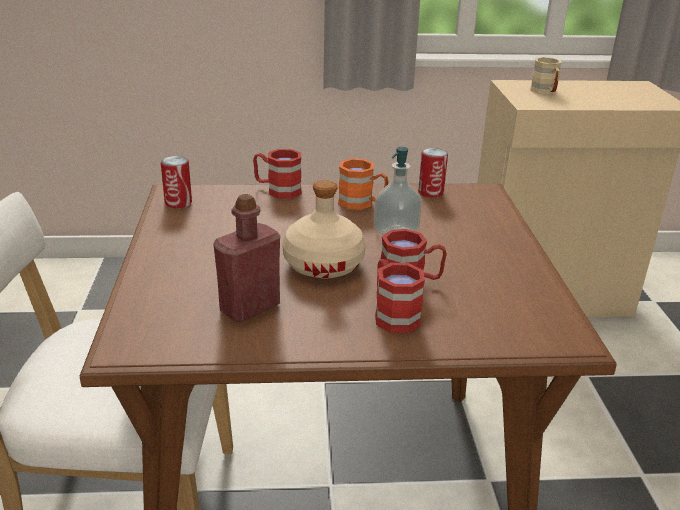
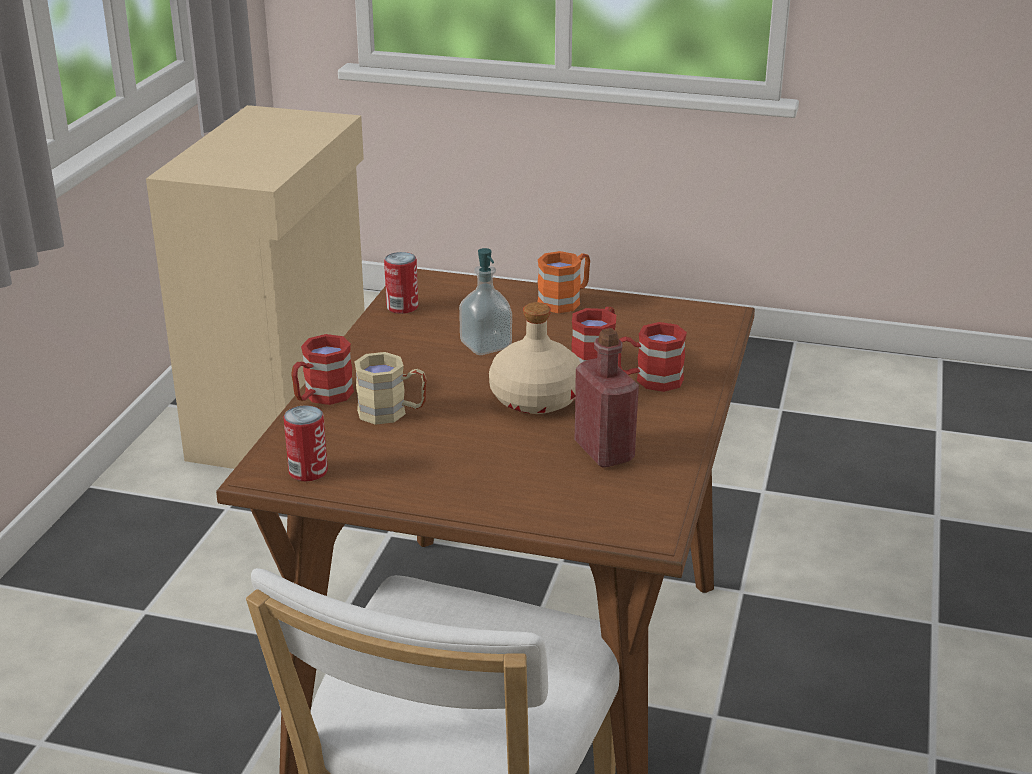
camera: 70 degrees left, 0 degrees up
(362, 204) = (403, 351): orange mug -> orange mug (565, 300)
(545, 92) = (230, 162): beige mug -> beige mug (392, 412)

